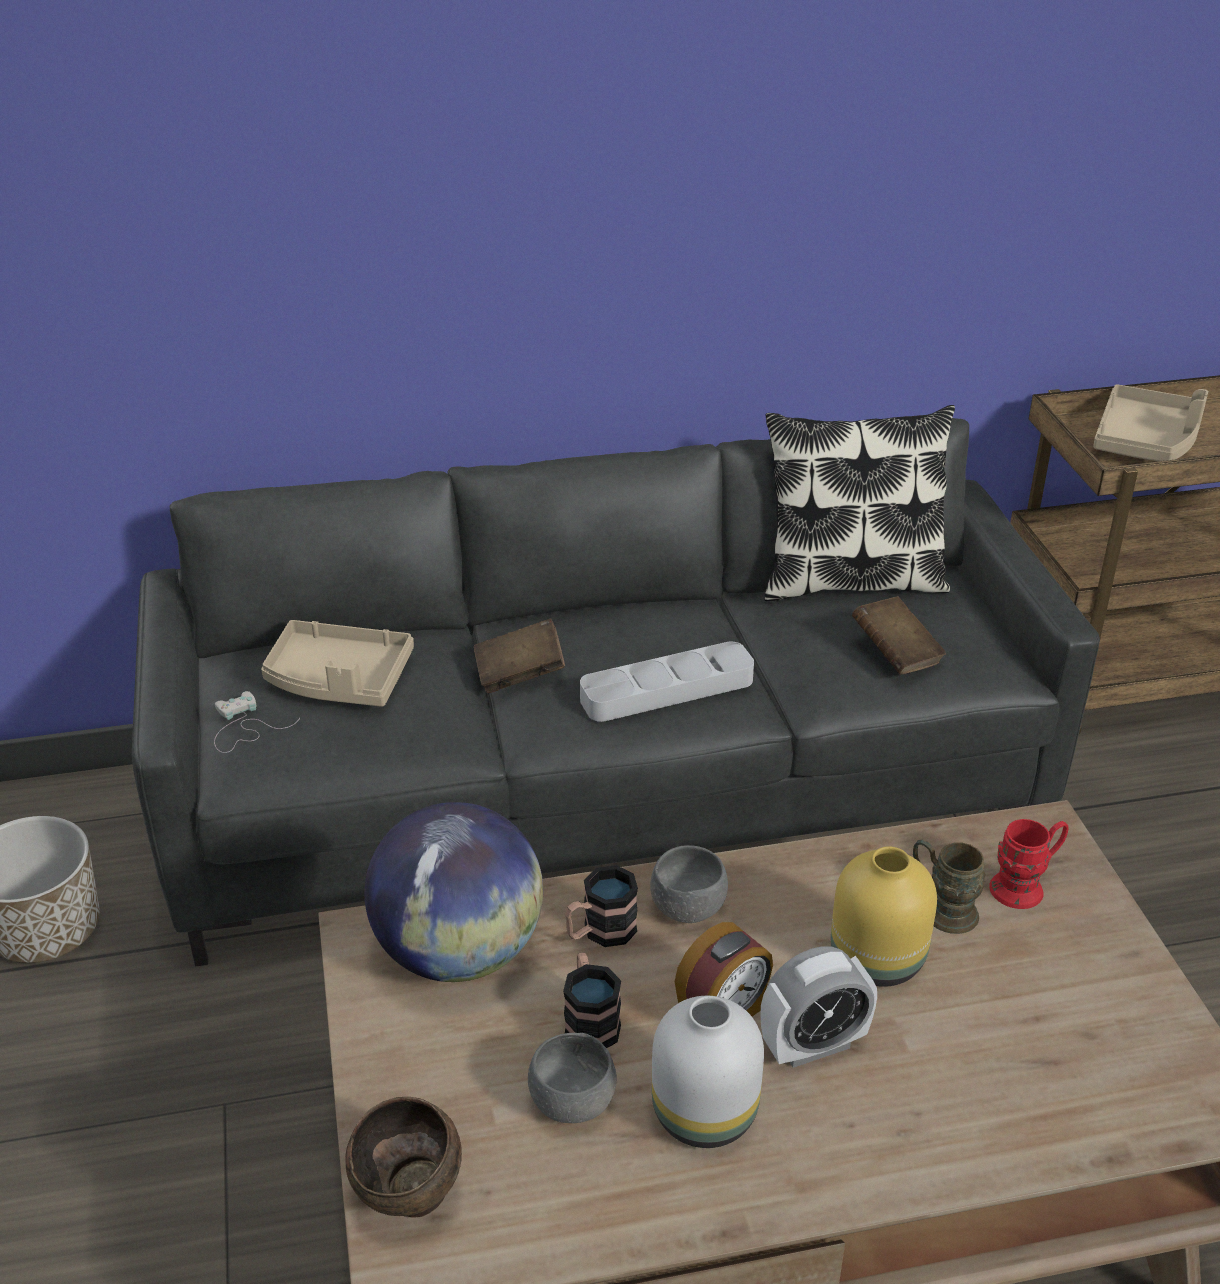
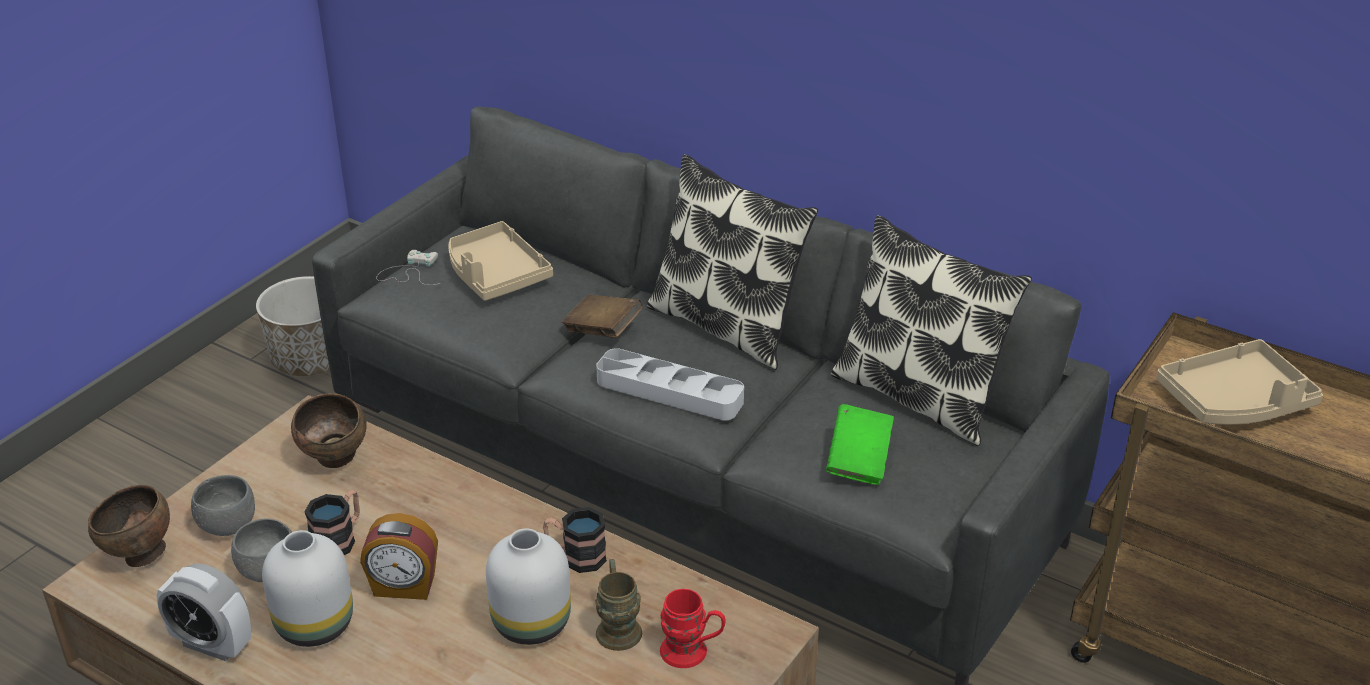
camera: 45 degrees right, 0 degrees up
(459, 952) = (336, 460): globe -> brown bowl
(600, 932) = (416, 500): mug -> mug (575, 556)
(617, 609) = (727, 326): none -> pillow
(687, 908) = (479, 520): grey bowl -> grey bowl (227, 525)
(813, 1045) = (421, 638): alarm clock -> alarm clock (212, 644)
(877, 958) = (533, 622): yellow vase -> white vase
(896, 654) = (859, 461): brown book -> green book

